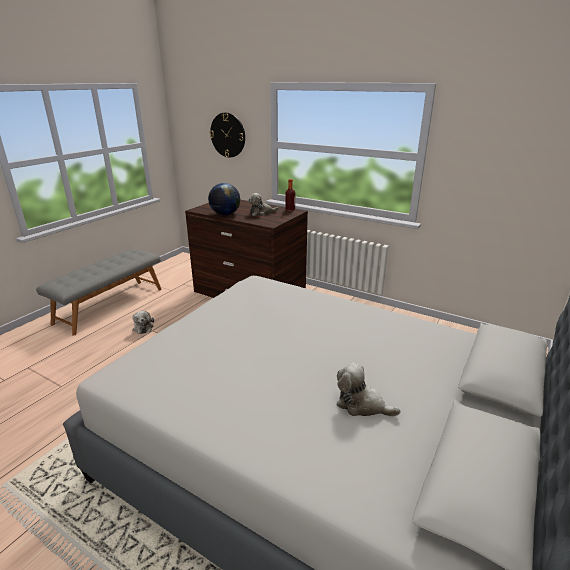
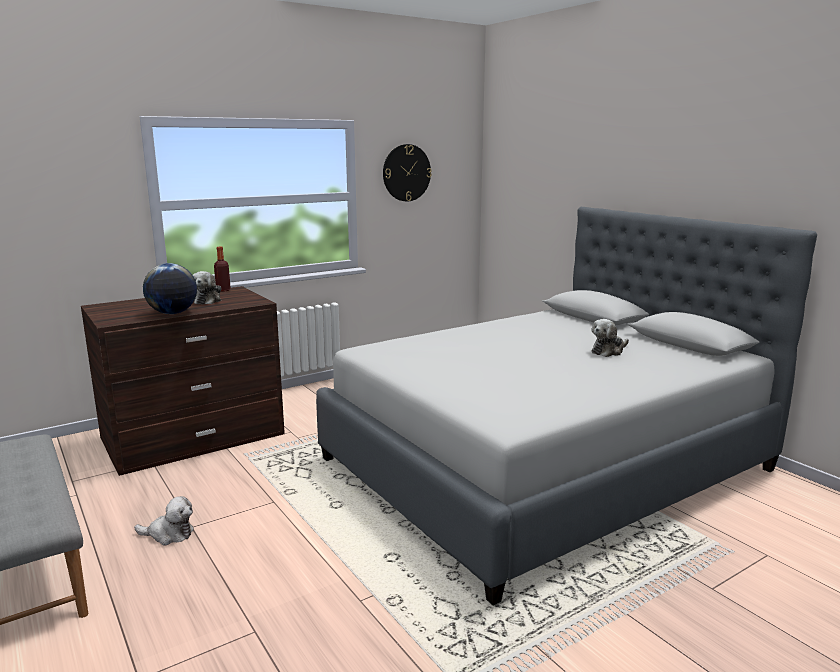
camera: 65 degrees left, 10 degrees down
(228, 135) = (54, 202): wall clock -> wall clock (406, 173)

